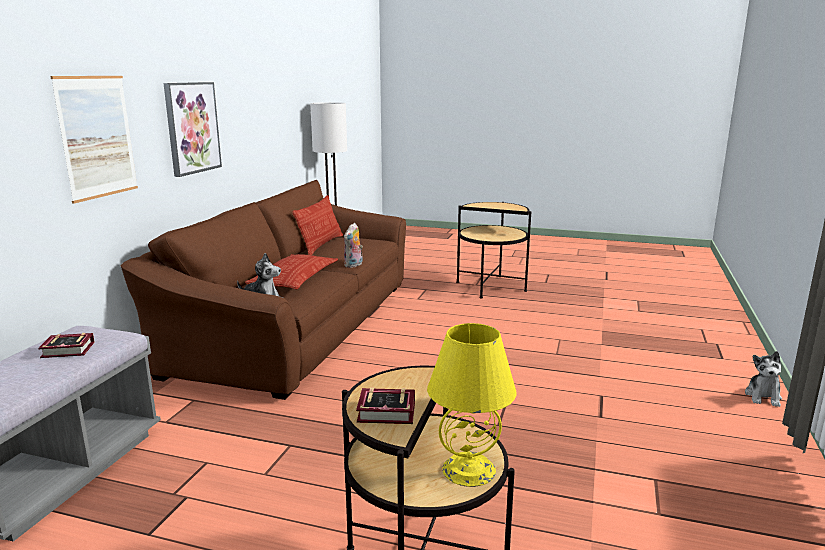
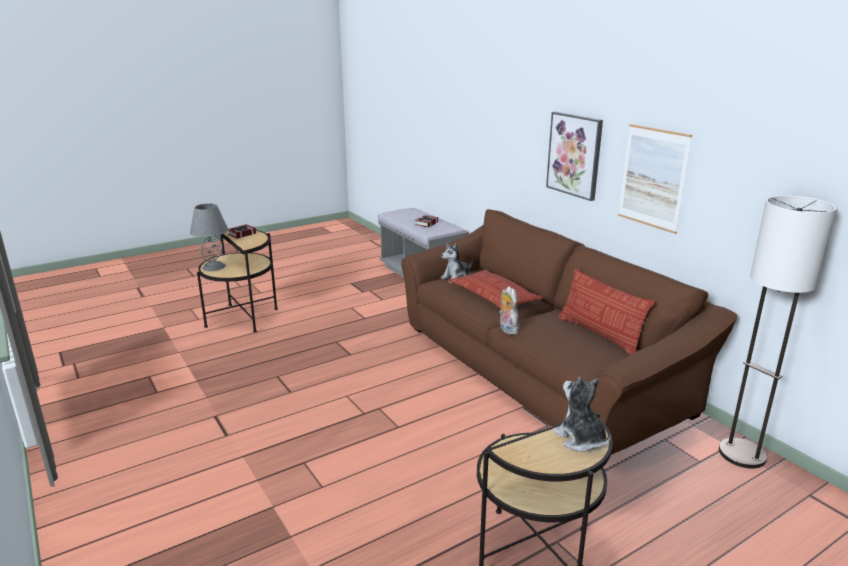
camera: 130 degrees right, 5 degrees up
(97, 137) = (503, 135): picture -> picture (653, 178)
(469, 469) = (214, 267): yellow table lamp -> grey table lamp
(763, 396) = (70, 518): plush toy -> plush toy (580, 439)

